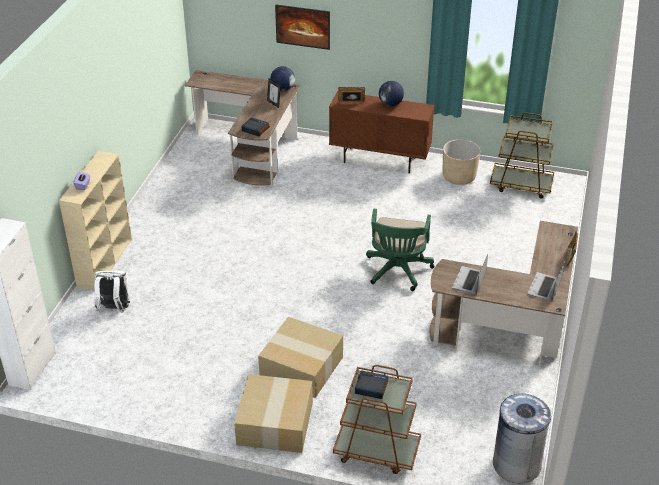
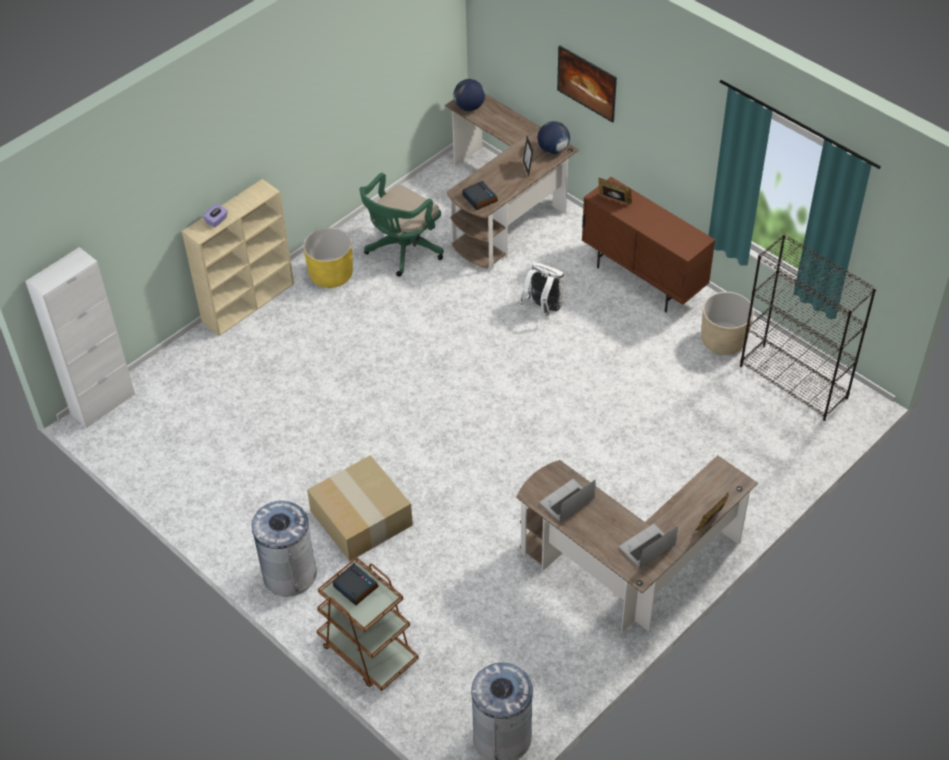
camera: 30 degrees right, 10 degrees up
(114, 309) = (221, 366): white backpack -> white backpack (543, 307)
(156, 224) = (331, 275): none -> yellow planter
(276, 424) = (289, 573): cardboard box -> grey trash can
(390, 104) = (661, 220): globe -> globe (469, 107)
(397, 272) = (550, 443): green office chair -> green office chair (402, 250)
(521, 185) = (794, 382): brown cart -> black bookcase

